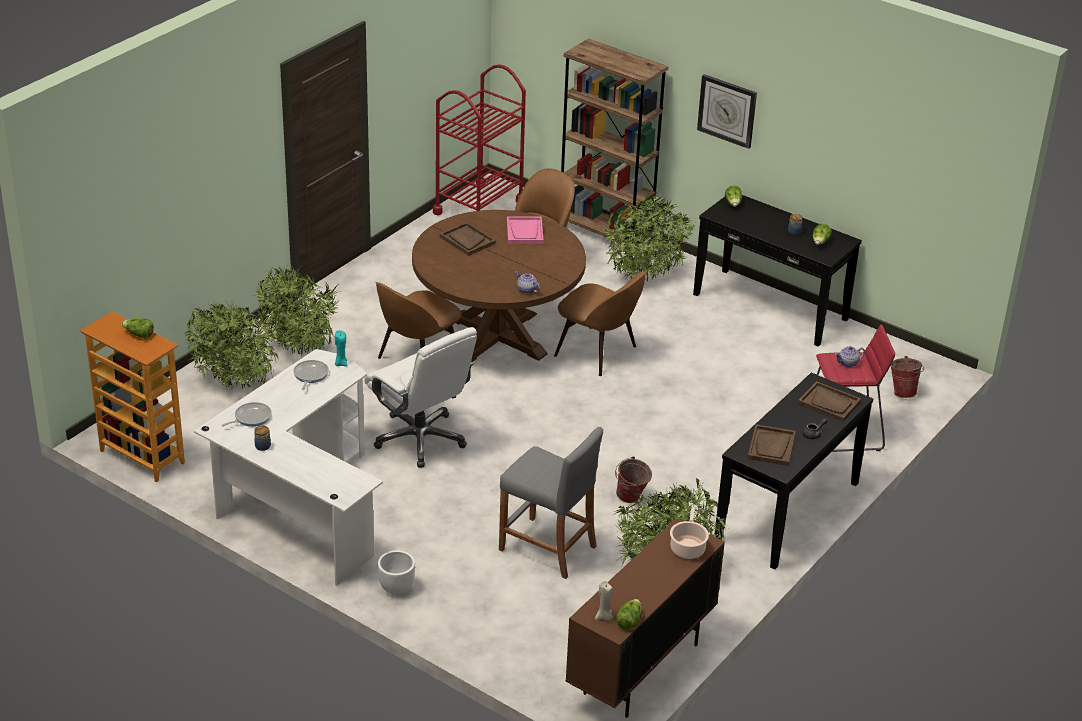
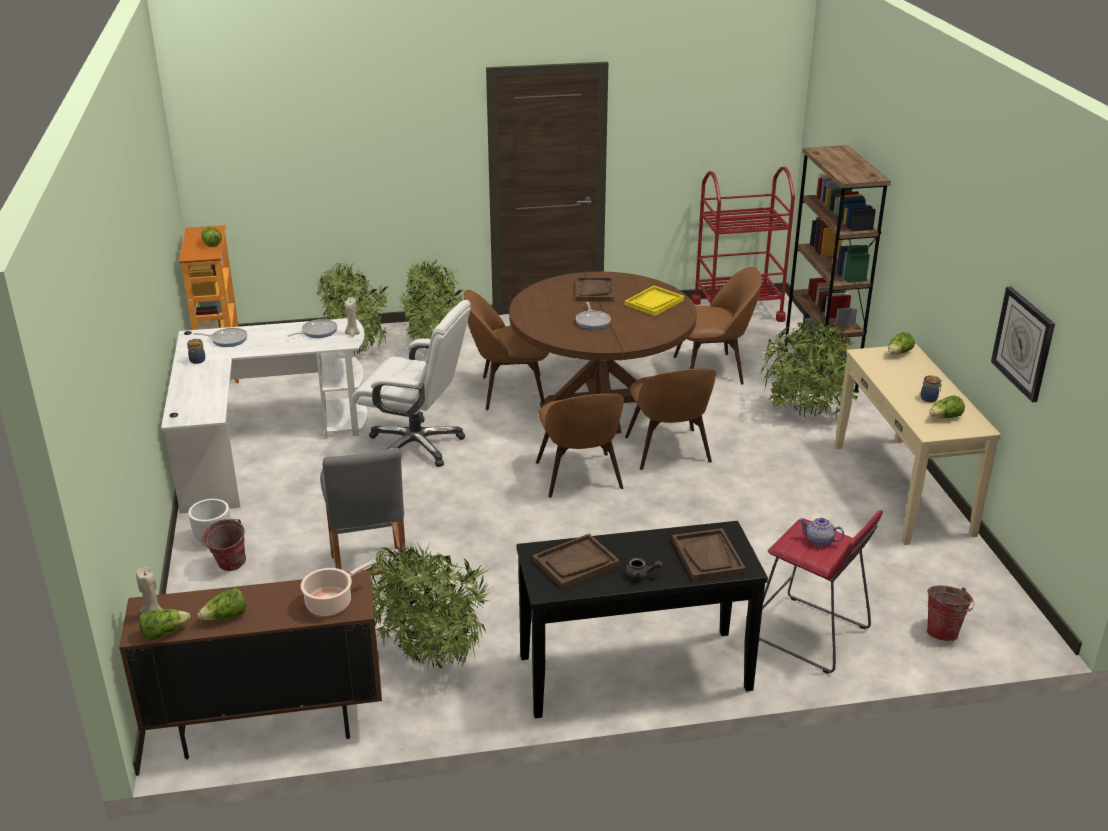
camera: 45 degrees right, 5 degrees down
(340, 363) = (352, 333): turquoise candle -> beige candle
(421, 439) = (417, 445): white office chair -> white office chair turned 75 degrees counterclockwise
(509, 268) = (593, 321): none -> frying pan
(525, 232) = (654, 302): pink tray -> yellow tray
(526, 290) = (578, 341): teapot -> none
(571, 403) = (579, 477): none -> brown chair
(631, 499) = (503, 578): bucket -> bucket (228, 567)
(646, 591) = (225, 617): none -> lettuce
(727, 110) = (925, 242): wall clock -> wall clock (1023, 343)
(770, 306) = (902, 489): black console table -> beige console table

